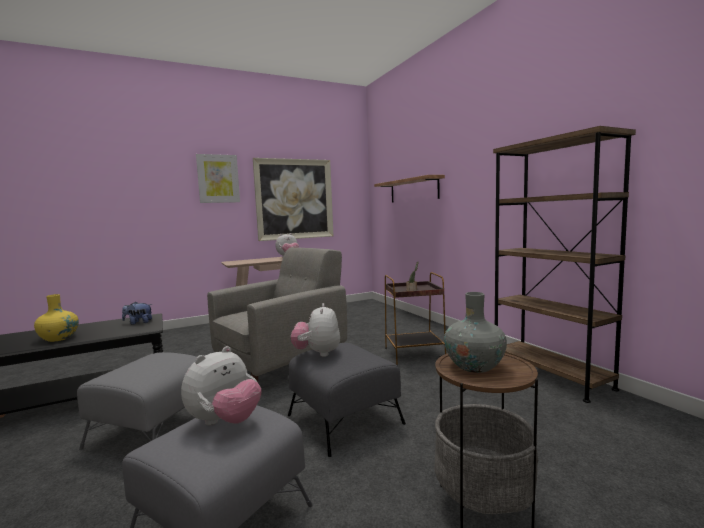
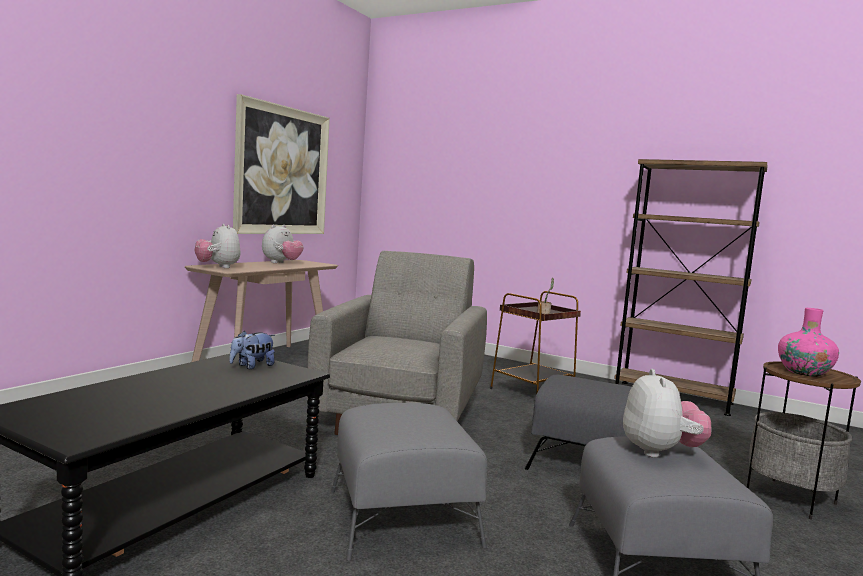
camera: 35 degrees left, 0 degrees up
(59, 338) = (184, 397): yellow vase -> none
(218, 178) = (187, 120): picture -> none
(317, 353) = (567, 386): plush toy -> plush toy (218, 267)
(413, 190) = (462, 182): shelf -> none
(474, 366) = (804, 372): grey vase -> pink vase

